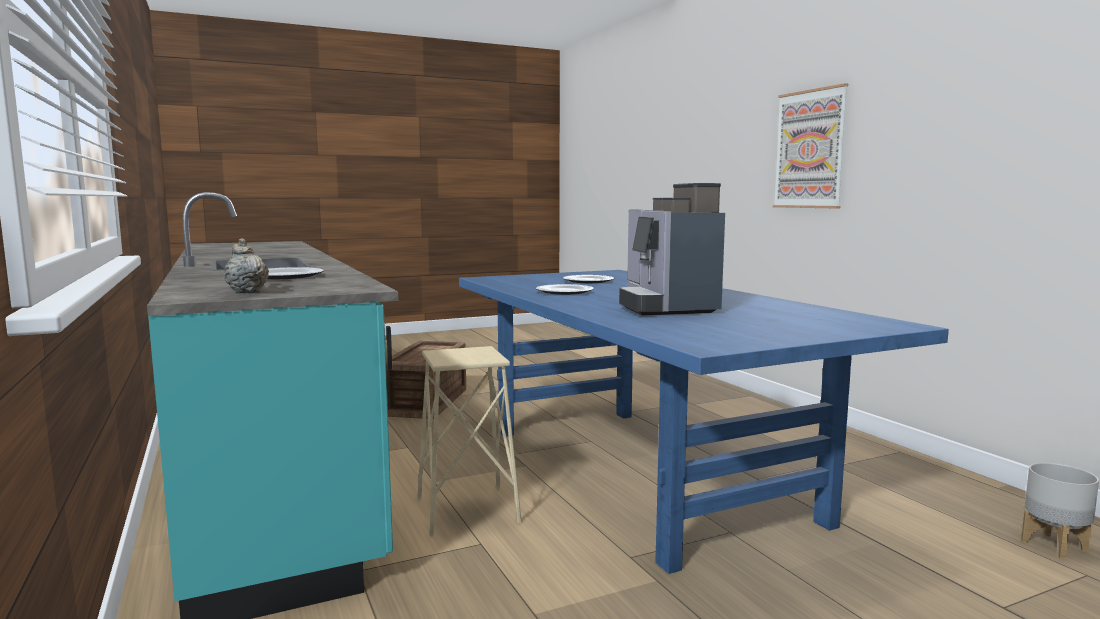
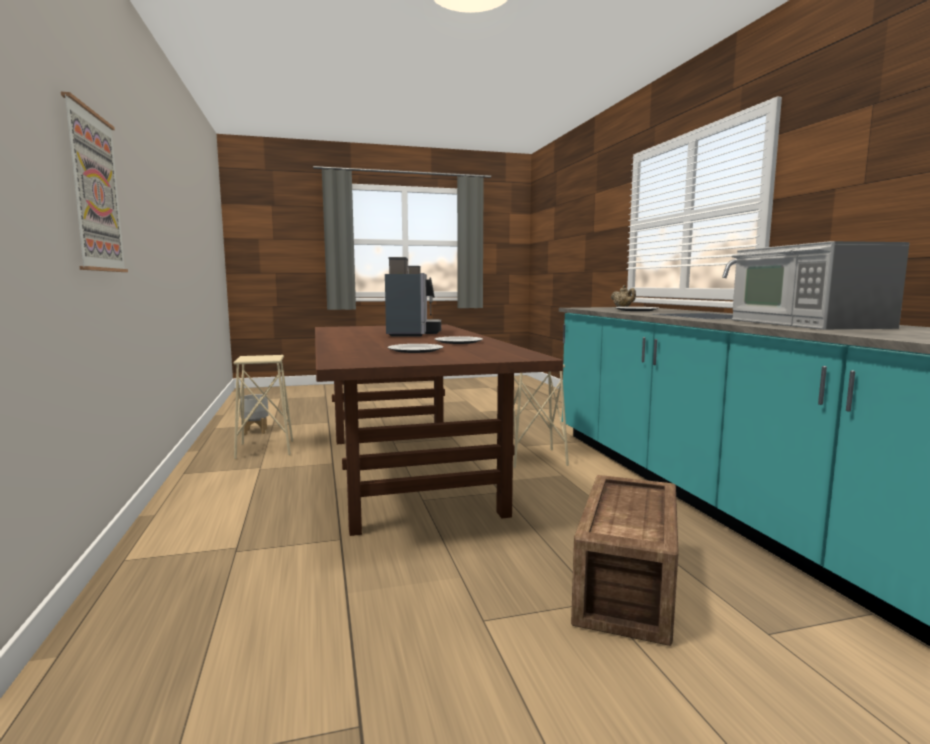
camera: 170 degrees left, 0 degrees up
(259, 252) = (804, 324): none -> microwave
(642, 473) = (406, 471): blue dining table -> brown dining table
(909, 497) = (265, 449): none -> beige stool

